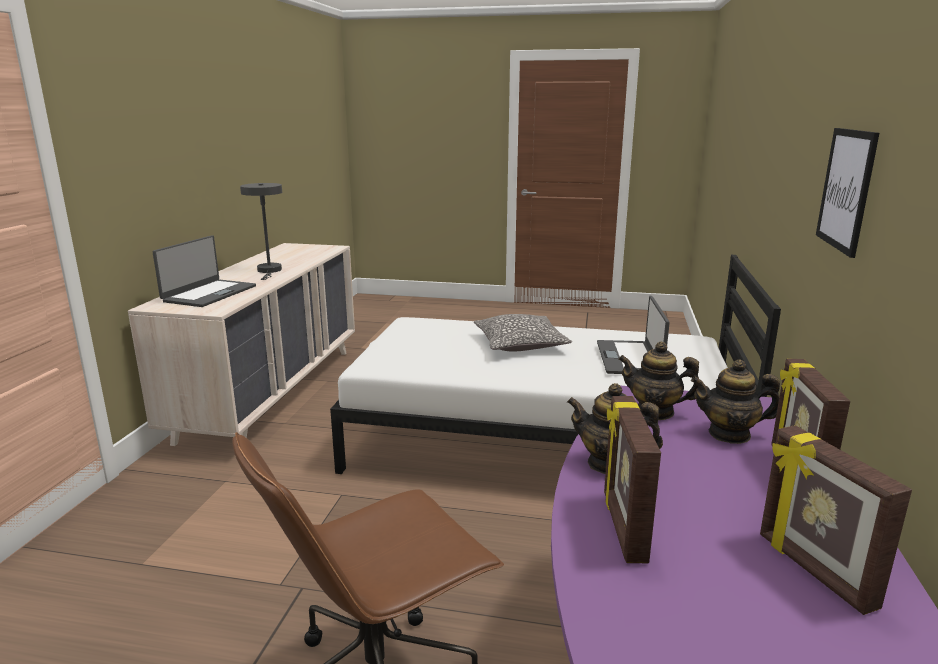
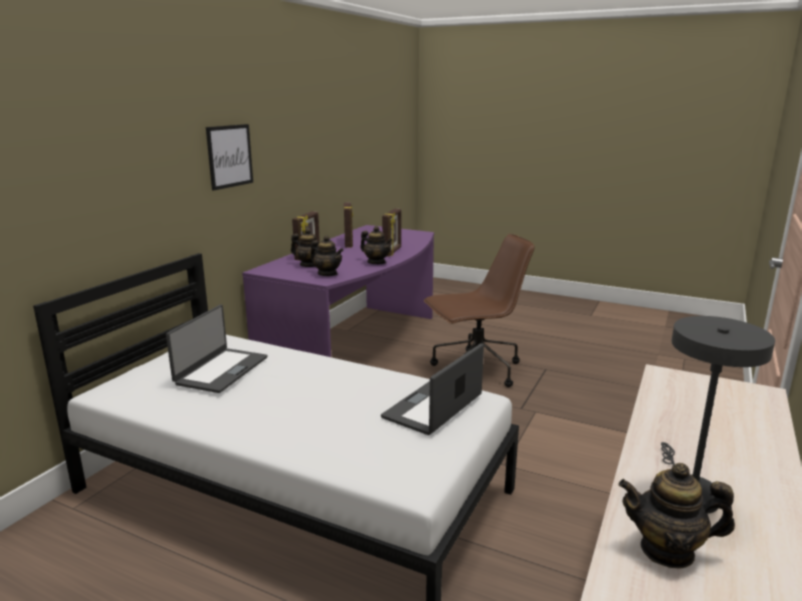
camera: 165 degrees left, 0 degrees up
(209, 294) = (718, 414): laptop -> laptop (434, 407)
(295, 261) = (667, 550): none -> teapot
(520, 344) = (299, 409): pillow -> none

